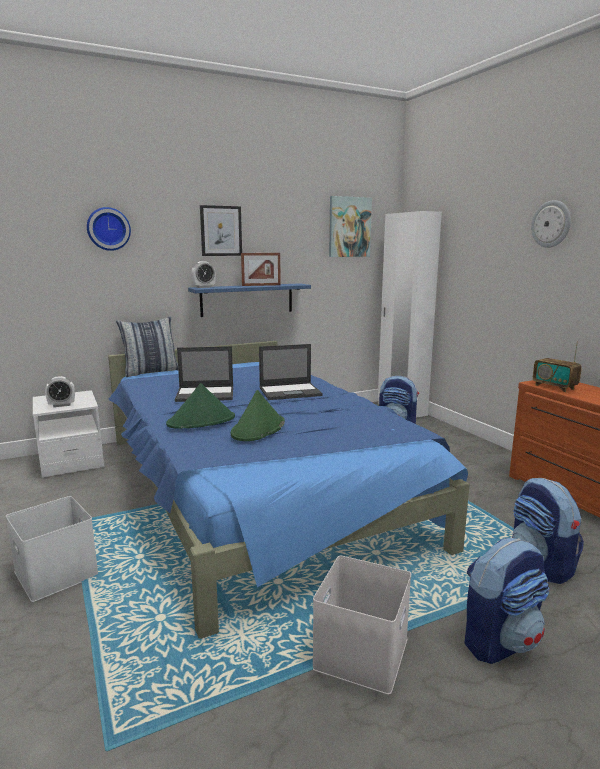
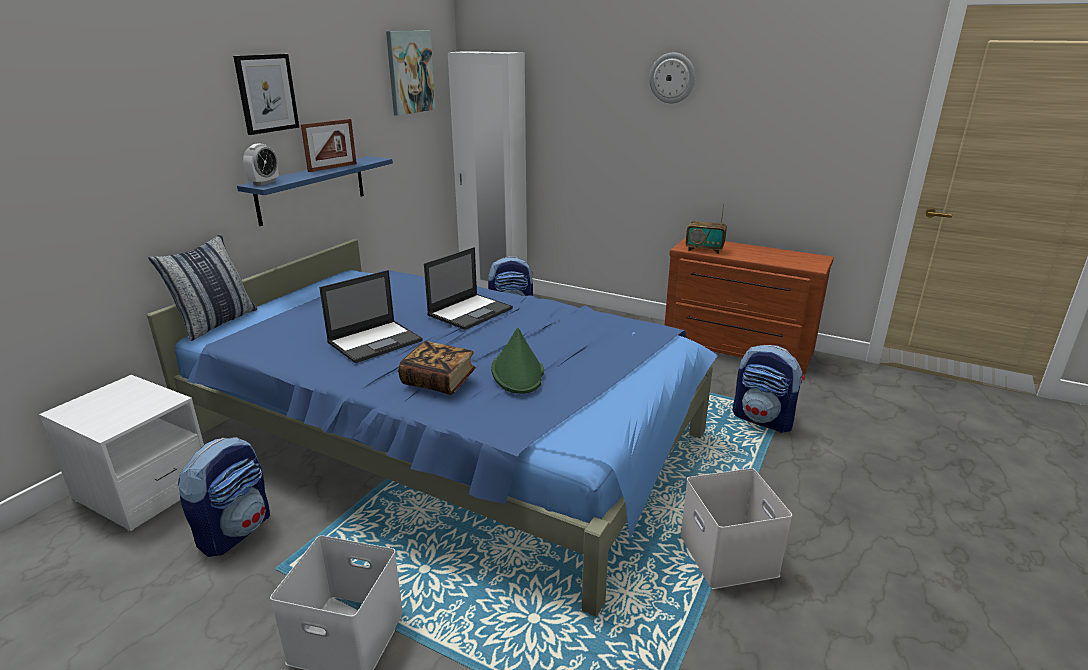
camera: 35 degrees left, 10 degrees up
(62, 405) = (126, 413): alarm clock -> none
(108, 229) = (105, 108): wall clock -> none
(201, 421) = (438, 381): green hat -> book
(500, 641) = (799, 496): backpack -> backpack (235, 531)

